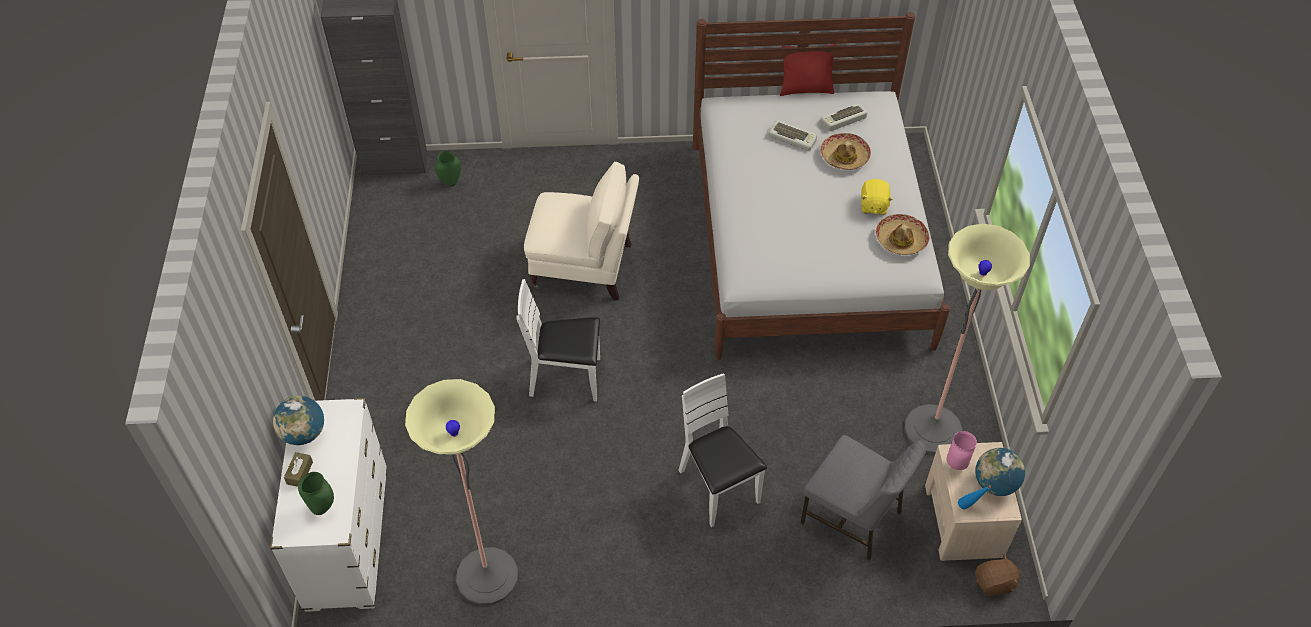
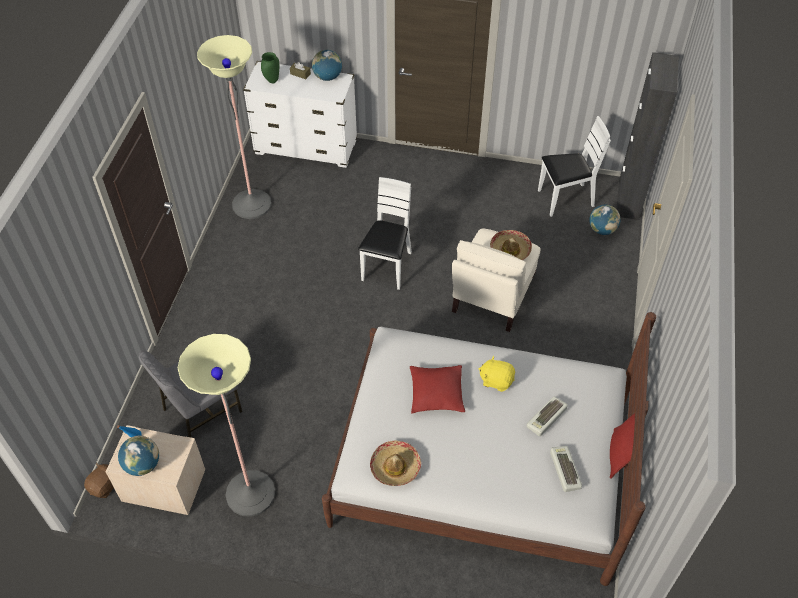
camera: 105 degrees right, 0 degrees up
(451, 182) = (602, 230): green vase -> globe
(718, 488) = (261, 334): white chair -> white chair (565, 199)
(800, 224) = (436, 393): none -> red pillow
(844, 157) = (512, 454): hat -> hat (510, 250)
(873, 205) = (443, 458): yellow plush toy -> yellow plush toy (496, 380)
(956, 465) = (171, 444): pink vase -> none
(994, 583) = (105, 486): brown plush toy -> brown plush toy turned 150 degrees counterclockwise

